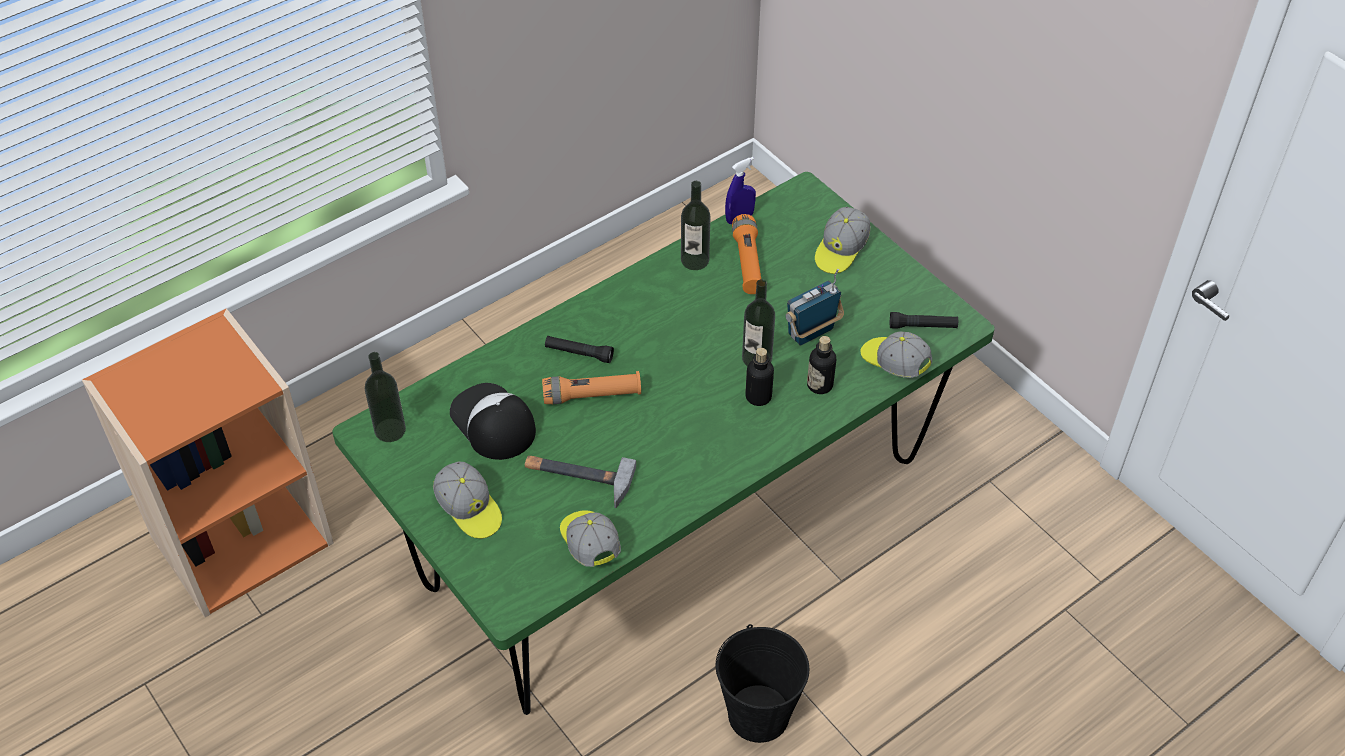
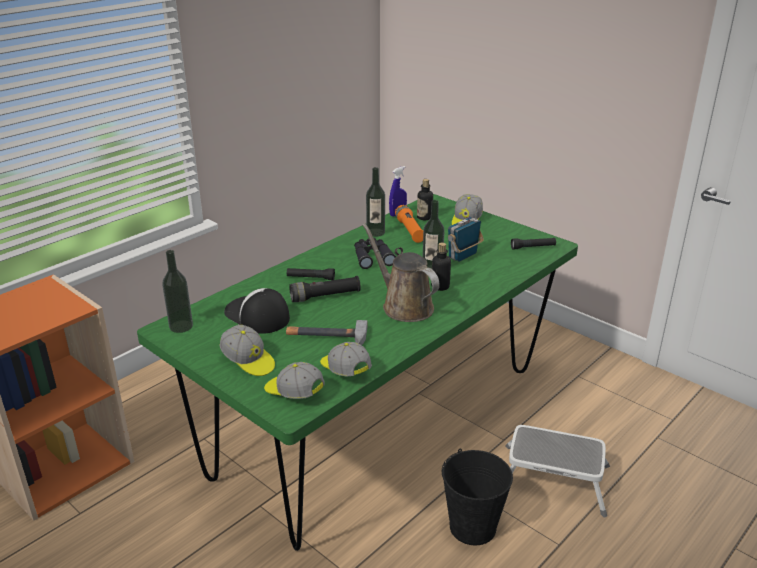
camera: 10 degrees left, 20 degrees down
(592, 396) = (325, 296): orange flashlight -> black flashlight
(677, 318) = (372, 257): none -> black binoculars
(696, 430) = (404, 306): none -> brown watering can
(819, 385) = (479, 278): bottle -> bottle (424, 217)
(889, 658) = (553, 480): none -> grey step ladder
(894, 363) = (522, 264): cap -> cap (293, 393)

